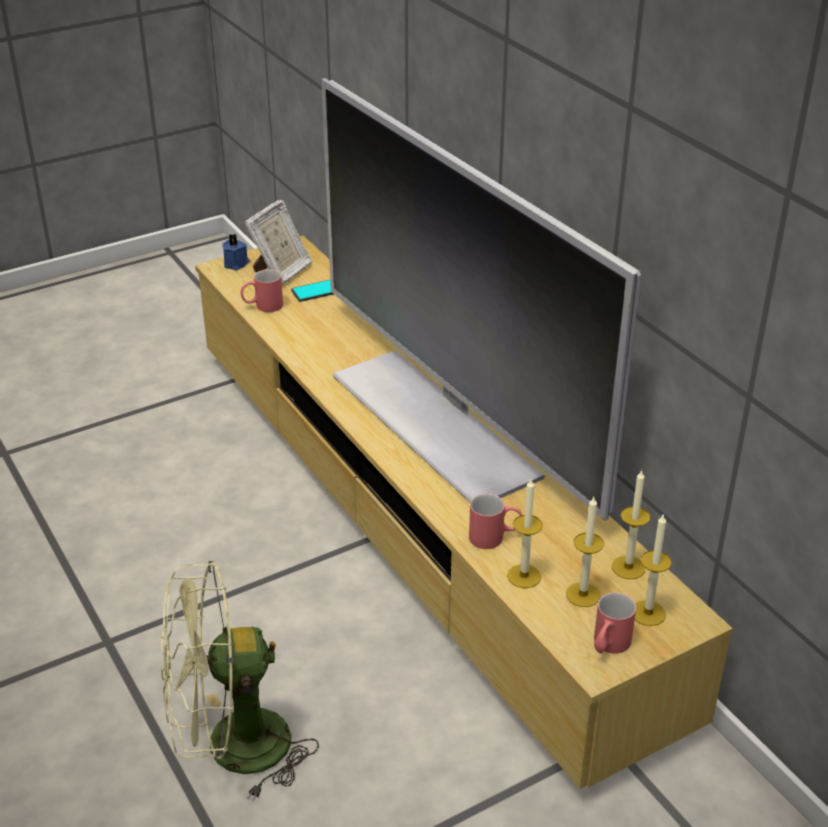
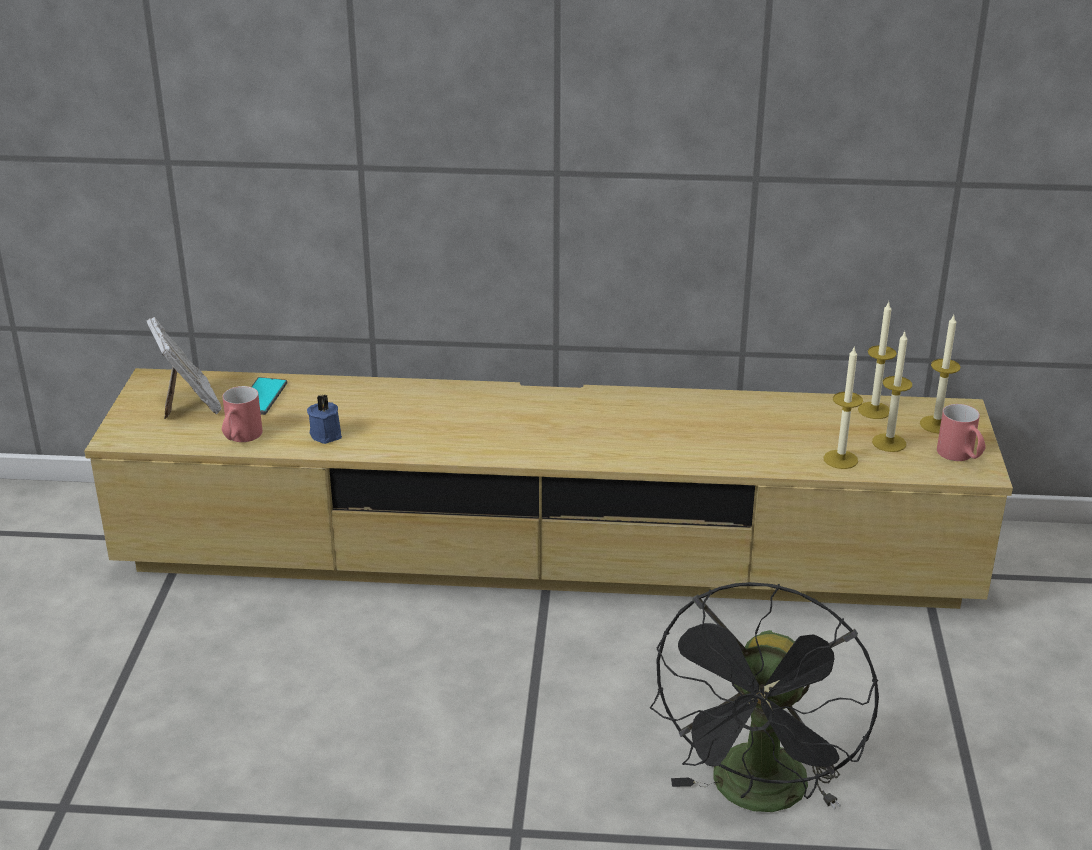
camera: 55 degrees left, 5 degrees down
(231, 749) = (759, 797): green fan -> black fan
(236, 264) = (128, 424): blue candle -> blue candle (327, 434)
(437, 422) = (577, 418): television -> none
(495, 537) = (776, 453): red mug -> none

